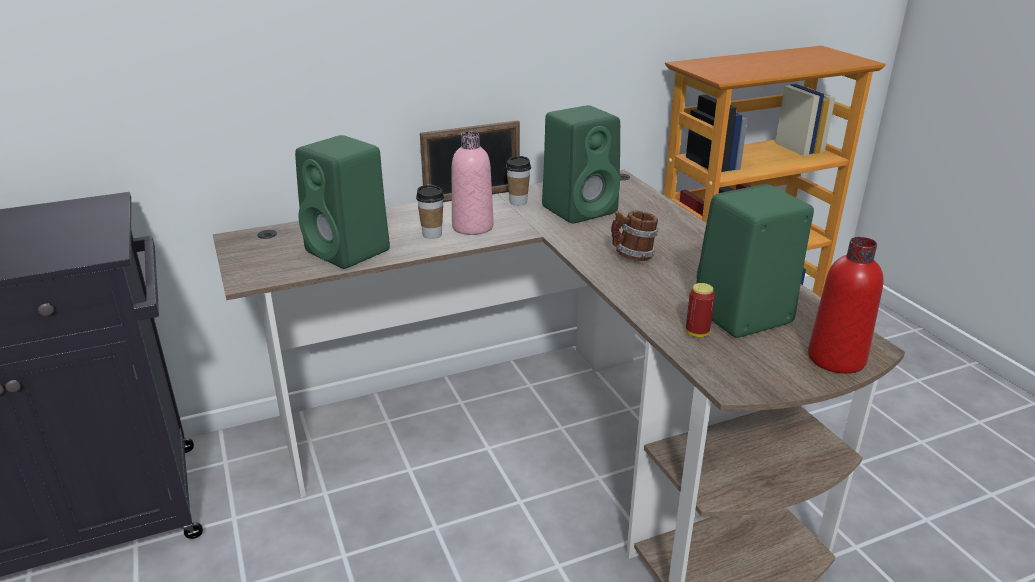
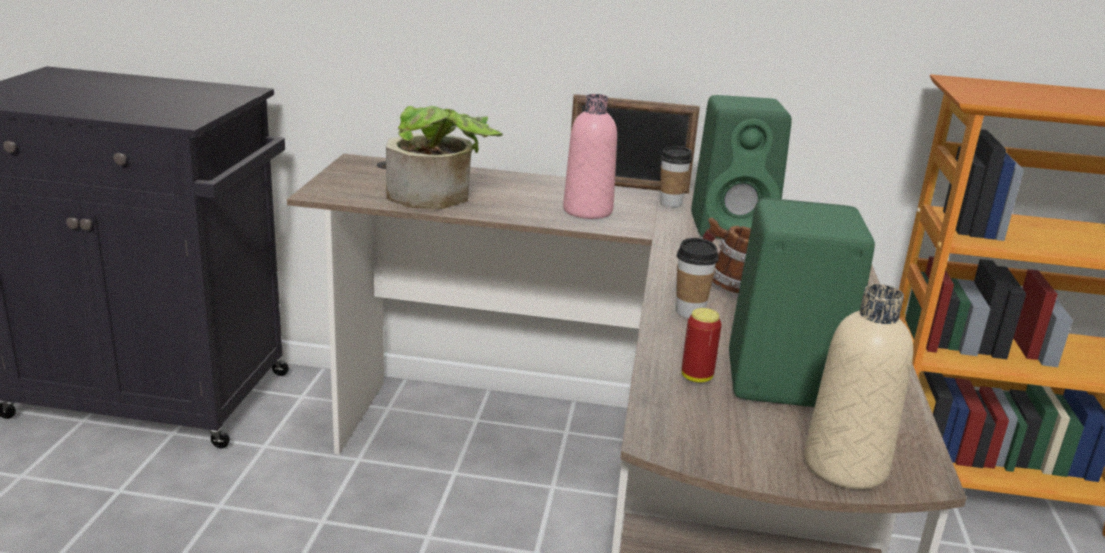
camera: 30 degrees right, 5 degrees down
(350, 252) = (438, 198): green speaker -> potted plant
(432, 234) = (536, 206): cup -> cup (690, 312)
(836, 359) = (845, 466): red bottle -> beige bottle

